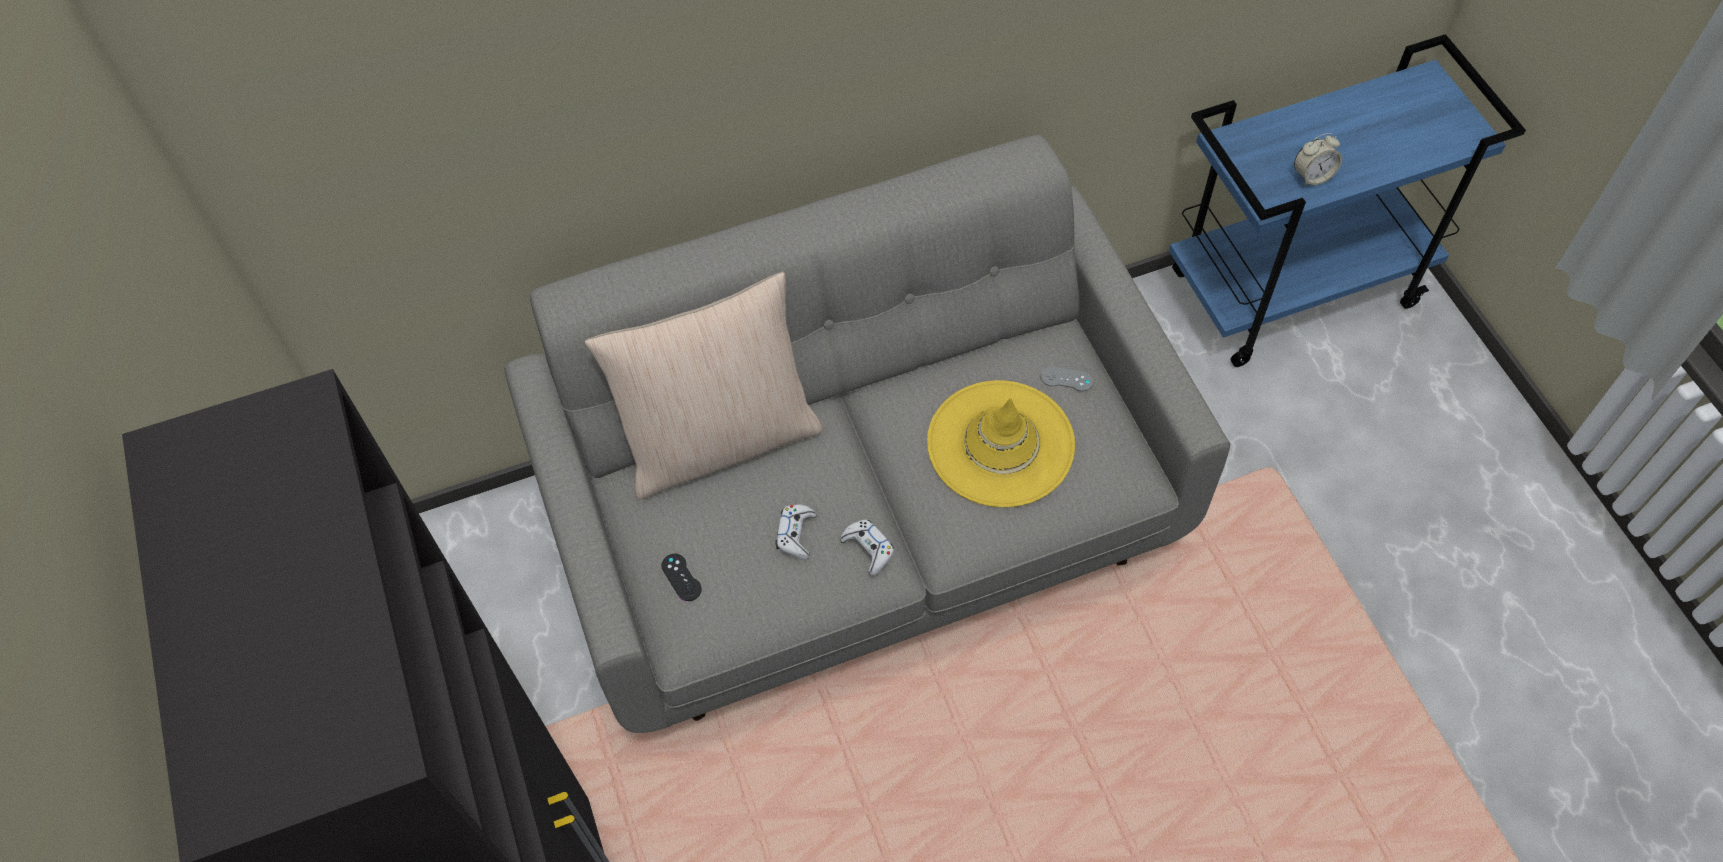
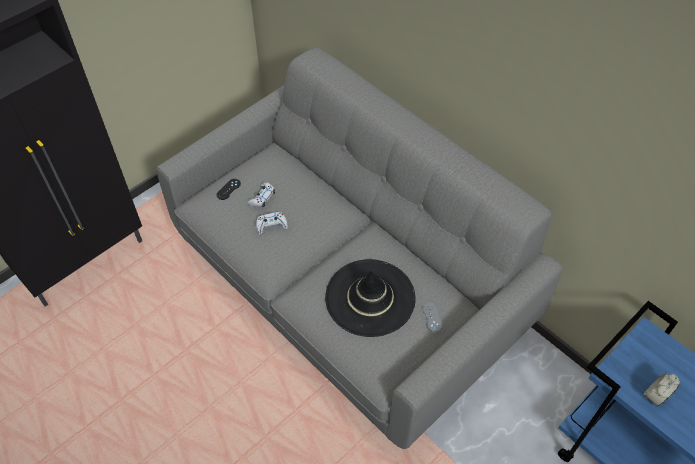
camera: 65 degrees right, 5 degrees down
(720, 439) = (314, 176): beige pillow -> none
(868, 549) = (276, 259): white game controller -> white game controller (262, 198)
(1000, 444) = (370, 298): yellow hat -> black hat
(1312, 176) = (655, 396): alarm clock -> alarm clock turned 90 degrees clockwise

